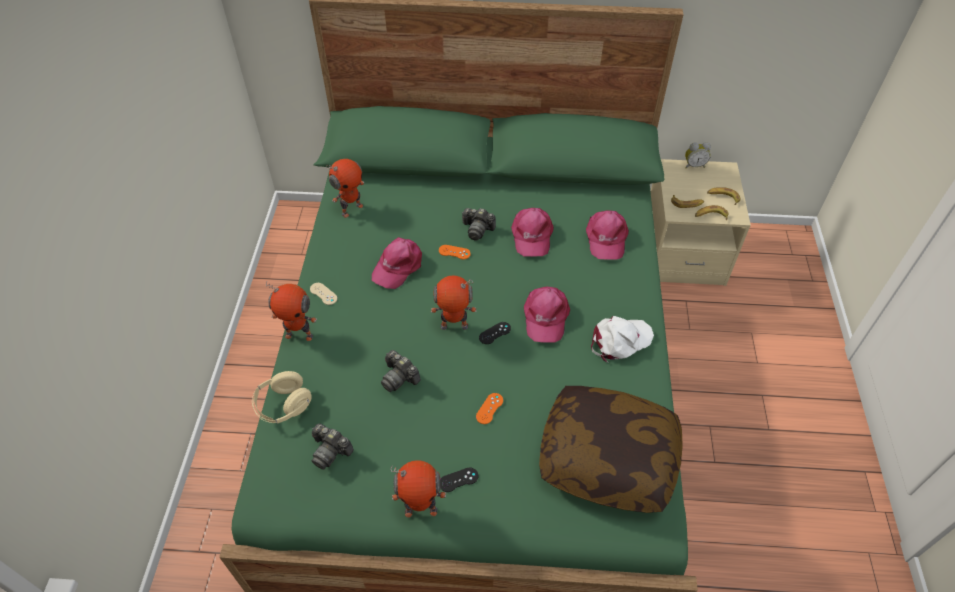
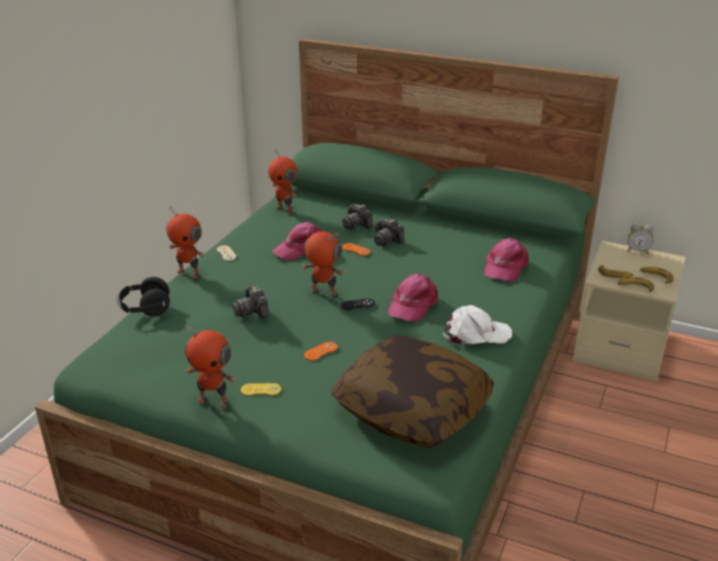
camera: 20 degrees right, 20 degrees down
(284, 406) = (145, 309): beige headphones -> black headphones
(330, 451) = (162, 342): camera -> camera (356, 225)
(351, 209) = (285, 210): toy robot -> toy robot turned 75 degrees clockwise
(458, 480) = (260, 389): black game controller -> yellow game controller
(531, 235) = (434, 253): pink cap -> none

